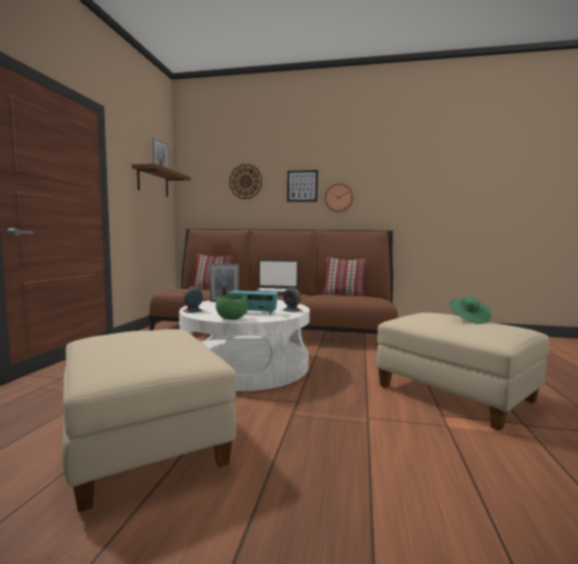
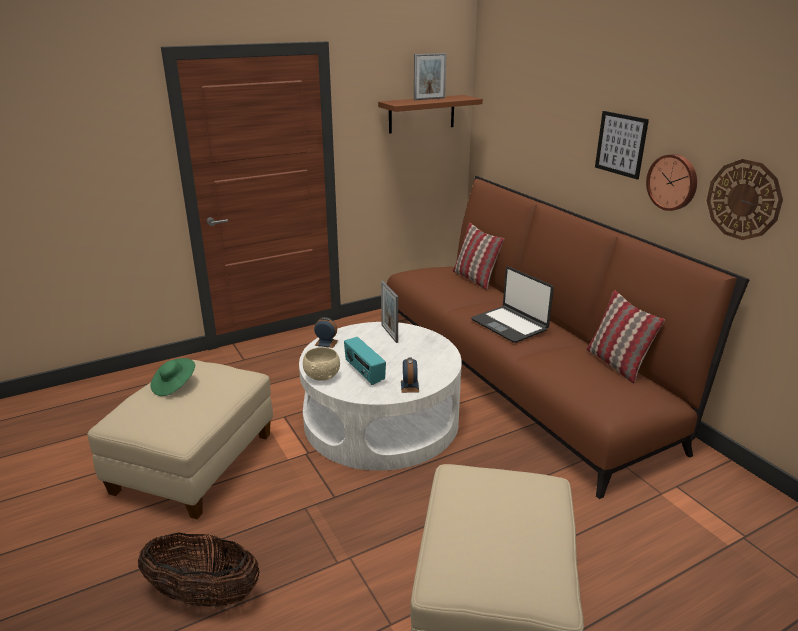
camera: 50 degrees right, 20 degrees up
(231, 318) = (322, 376): green bowl -> beige bowl
(245, 181) = (548, 117): wall clock -> wall clock (743, 199)
(338, 496) = (204, 595): none -> basket
(468, 319) = (515, 530): green hat -> green hat (174, 386)

